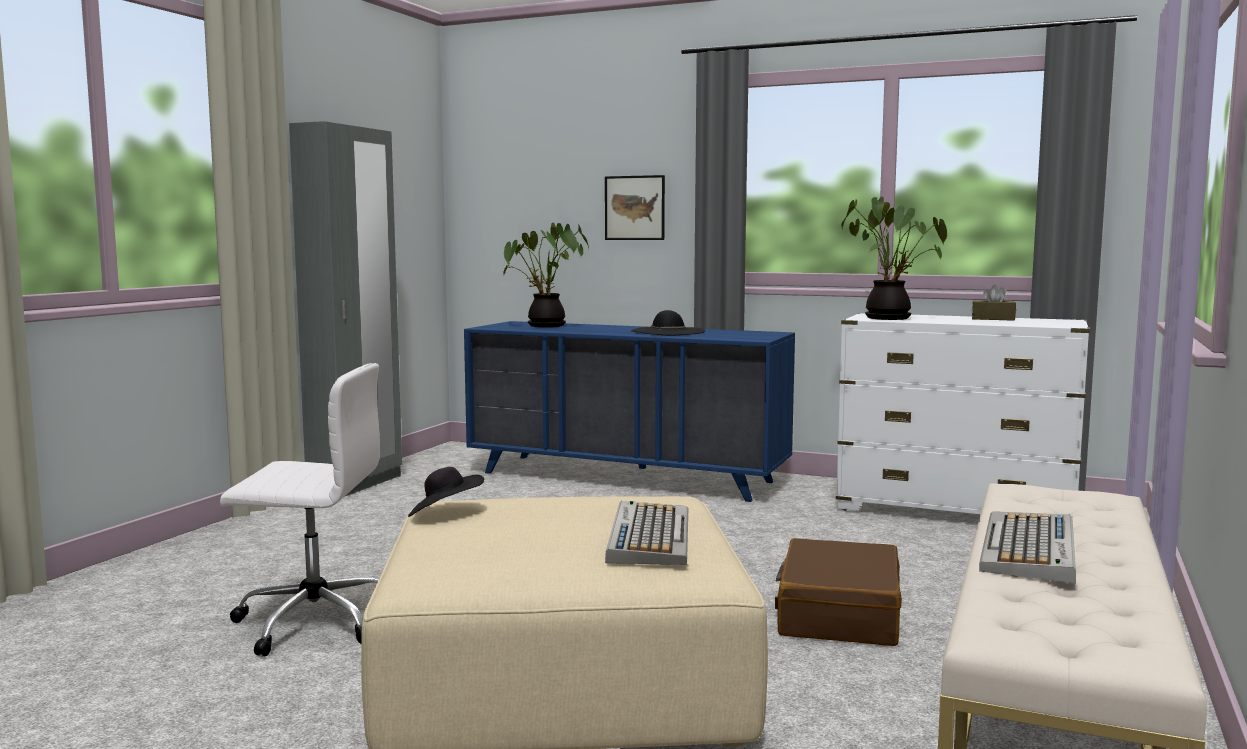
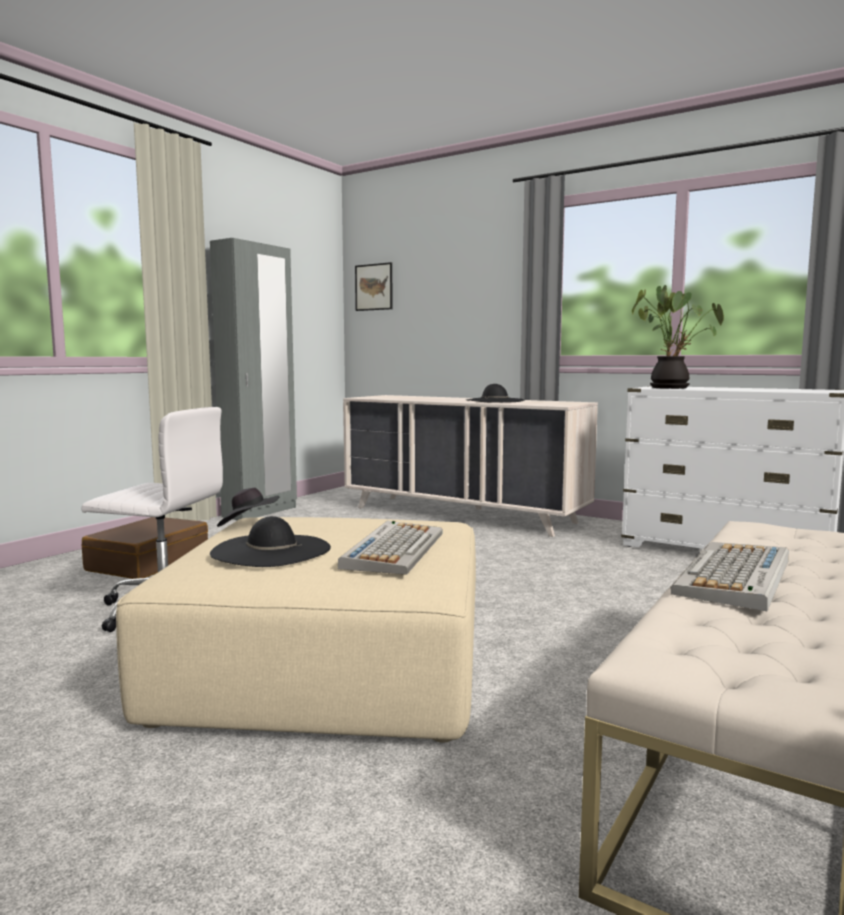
camera: 10 degrees right, 0 degrees up
(508, 544) = (271, 550): none -> black hat
(545, 326) = (405, 397): potted plant -> none
(627, 477) = (463, 515): blue dresser -> beige dresser
(634, 208) = (478, 307): picture -> picture (374, 287)
(838, 613) = (588, 630): brown suitcase -> brown suitcase (148, 562)
(993, 319) = (763, 388): brown tissue box -> none

